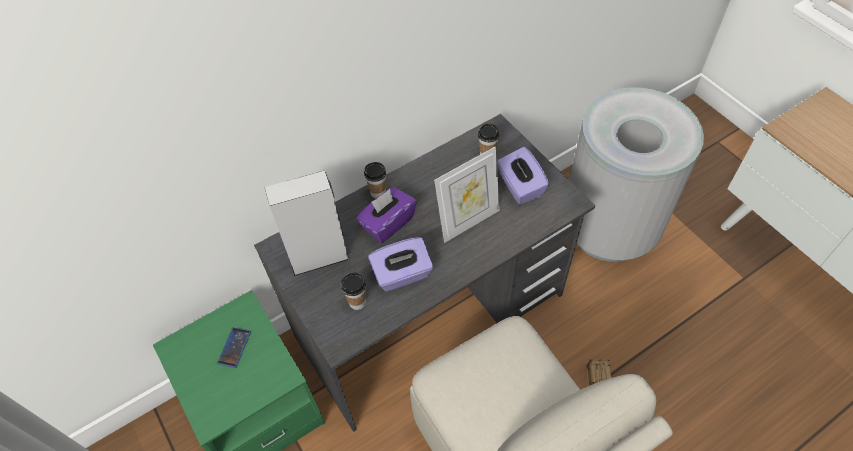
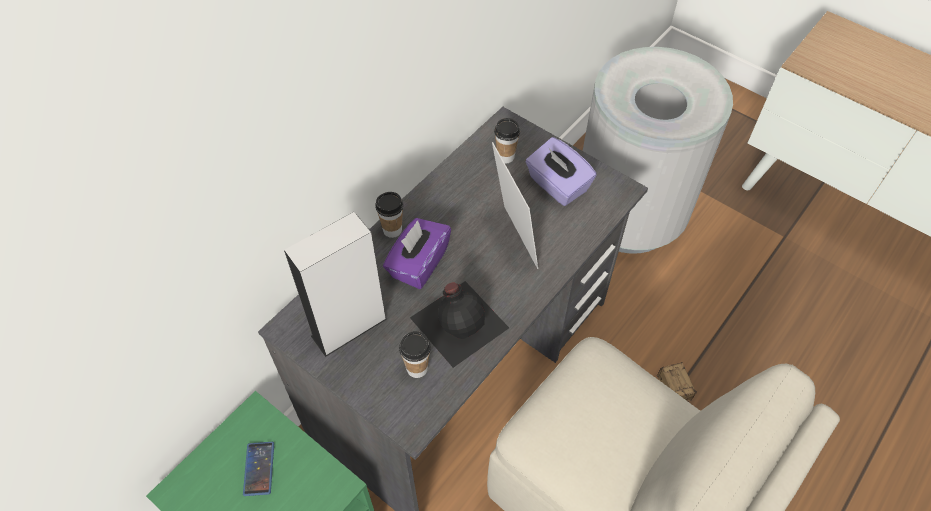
camera: 20 degrees left, 0 degrees up
(402, 275) = (459, 321): purple tissue box -> black bottle
(468, 221) = (513, 239): picture frame -> picture frame turned 60 degrees counterclockwise

